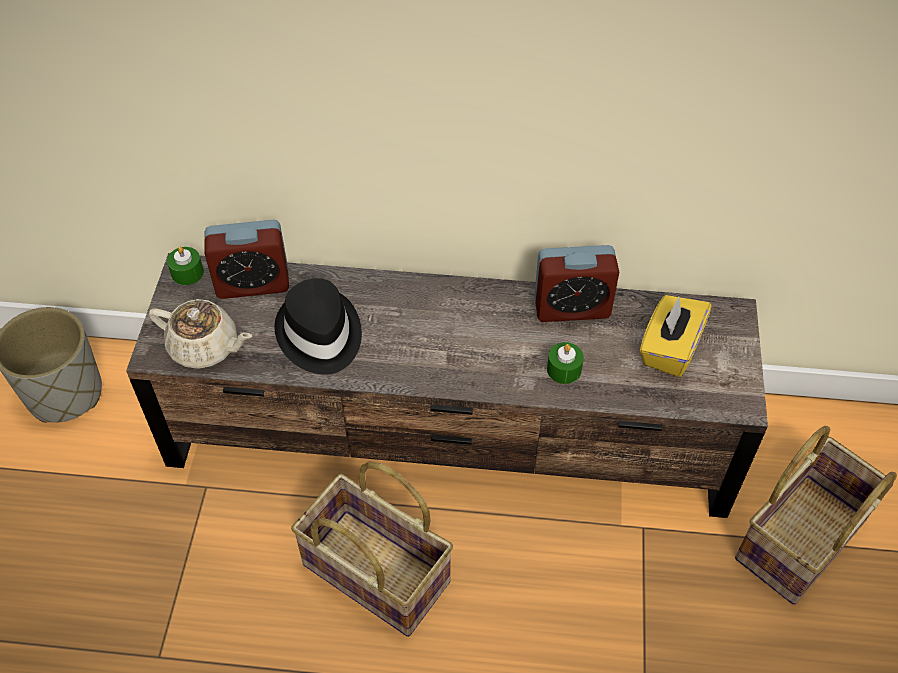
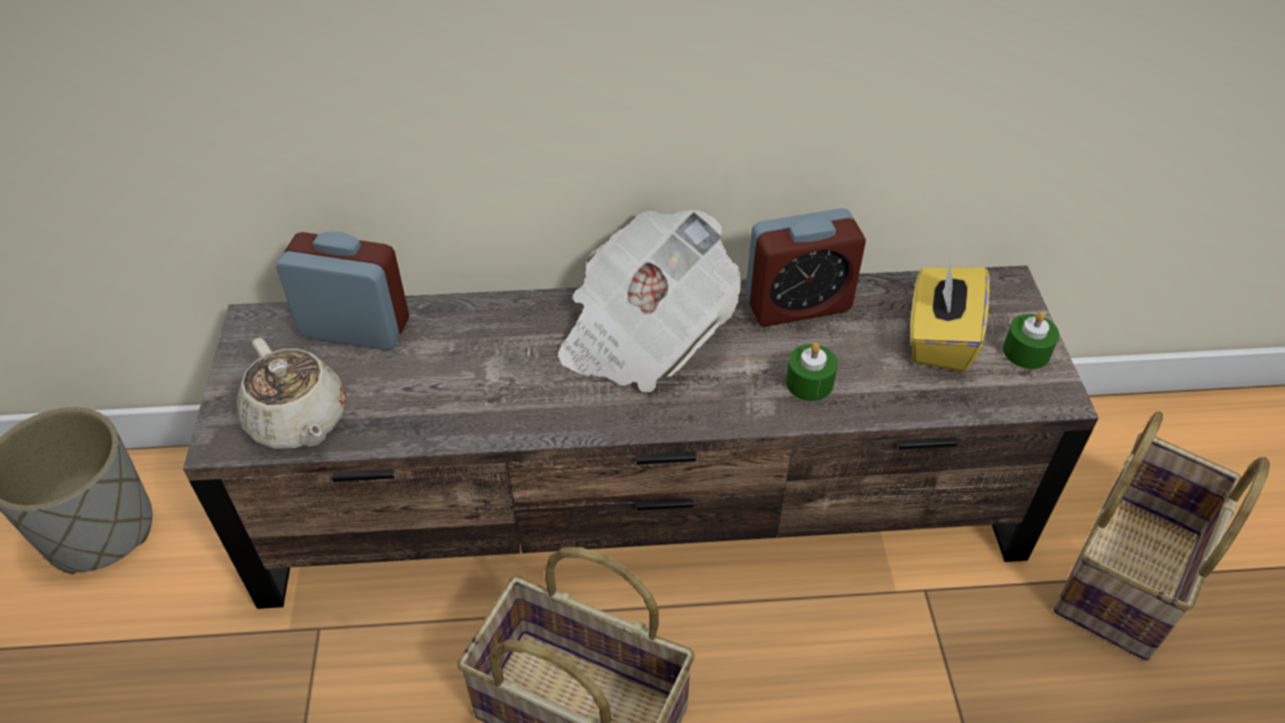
camera: 10 degrees left, 5 degrees down
(187, 273) = (259, 326): green candle -> green candle (1026, 352)
(205, 347) = (299, 421): beige teapot -> beige teapot turned 45 degrees clockwise
(253, 283) = (355, 328): alarm clock -> alarm clock turned 150 degrees counterclockwise
(319, 335) = (461, 383): black hat -> none
(454, 315) = (643, 334): none -> newspaper

